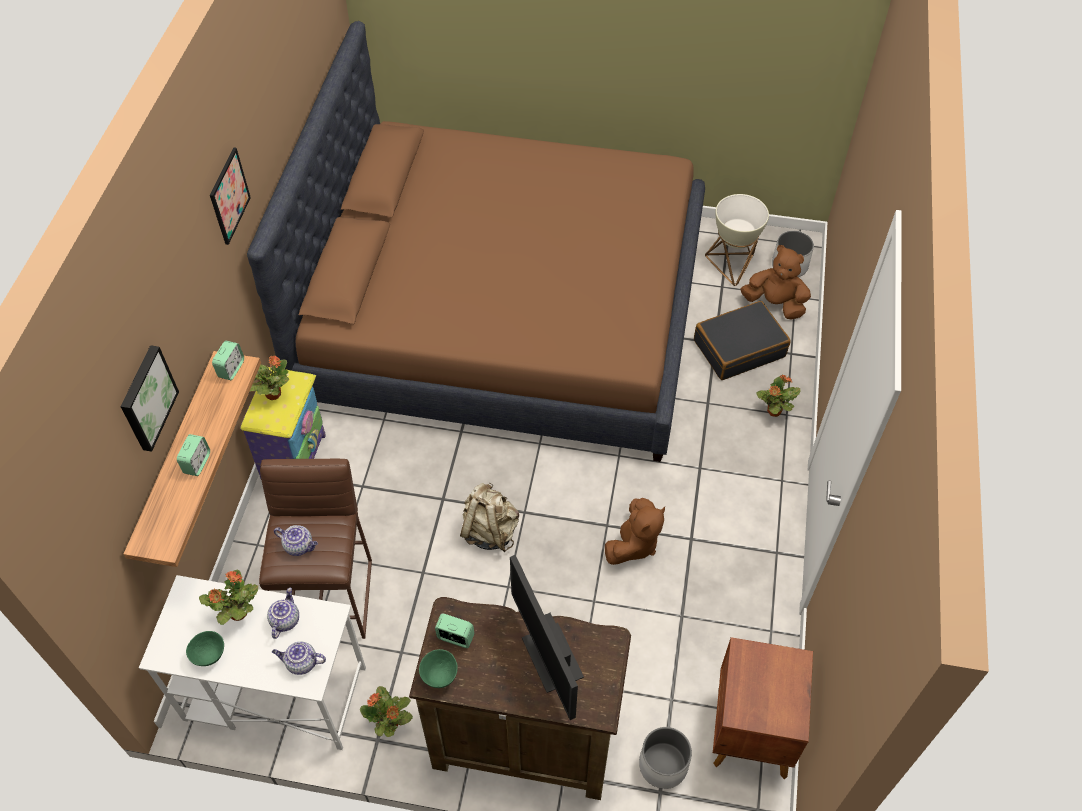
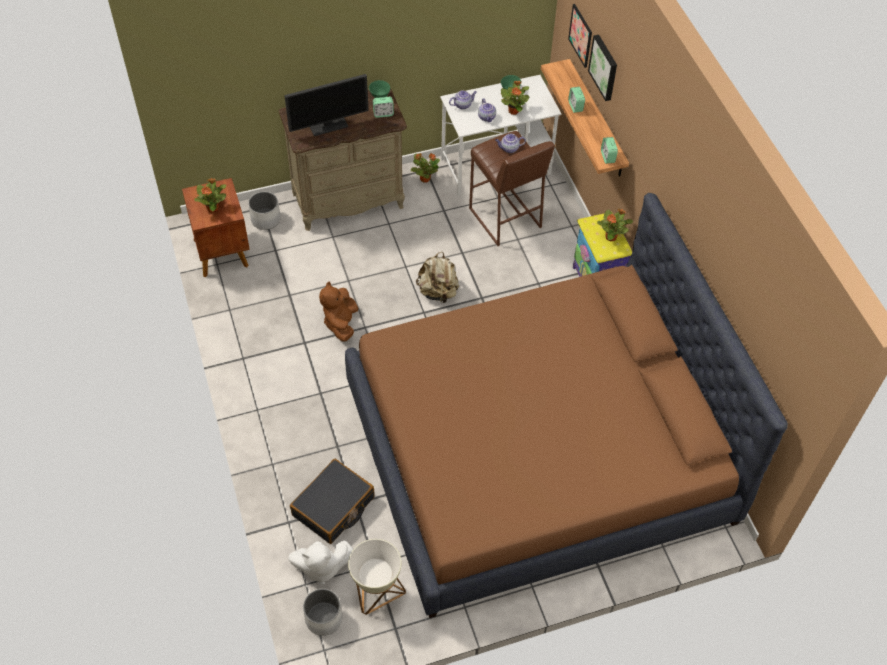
camera: 150 degrees right, 0 degrees up
(229, 196) = (675, 168): picture -> picture (580, 35)
(552, 658) = (328, 124): monitor -> monitor turned 120 degrees clockwise
(773, 411) = (283, 462): potted plant -> potted plant (213, 208)
(774, 303) = (321, 567): brown plush toy -> white plush toy

